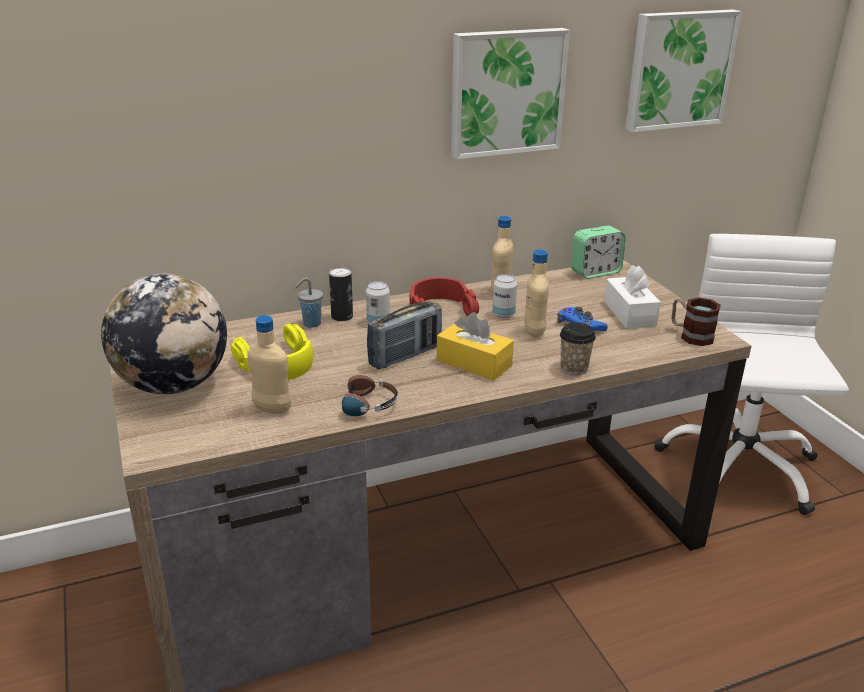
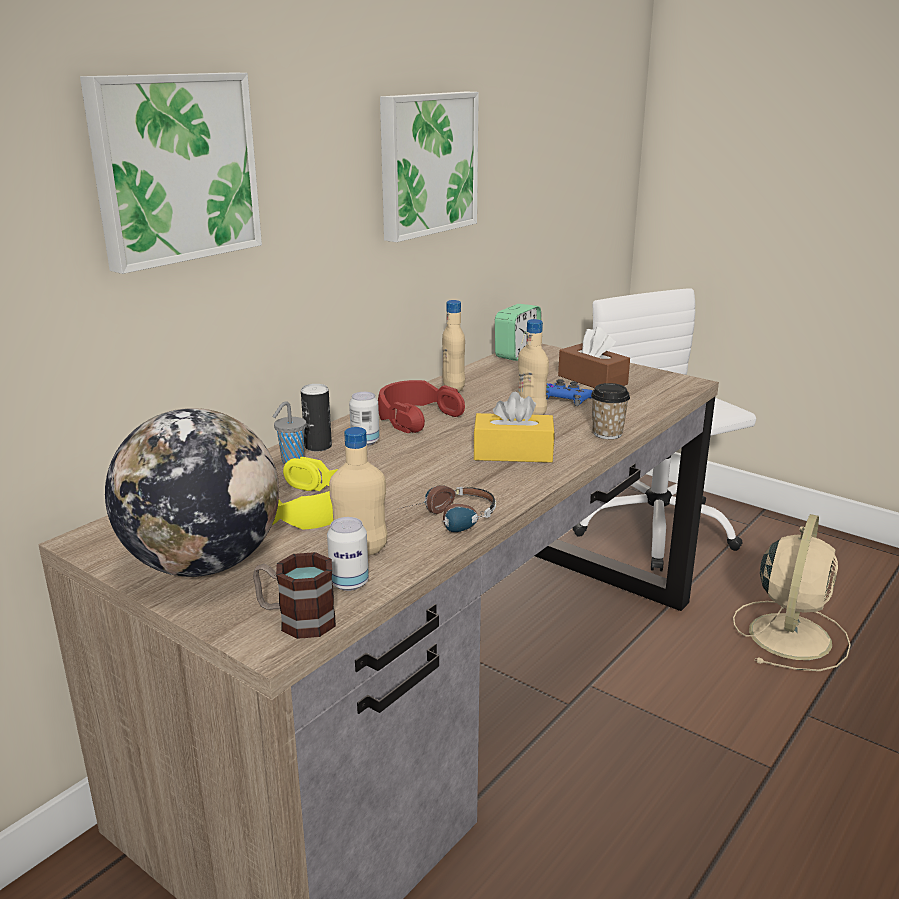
camera: 30 degrees left, 5 degrees down
(405, 356) = (436, 464): radio -> none
(503, 314) = (482, 406): can -> can (349, 583)
(629, 313) = (592, 380): white tissue box -> brown tissue box
(678, 69) = (549, 136): picture -> picture (173, 168)
(690, 335) = (664, 385): mug -> mug (296, 620)
(782, 612) = (790, 634): none -> beige fan

